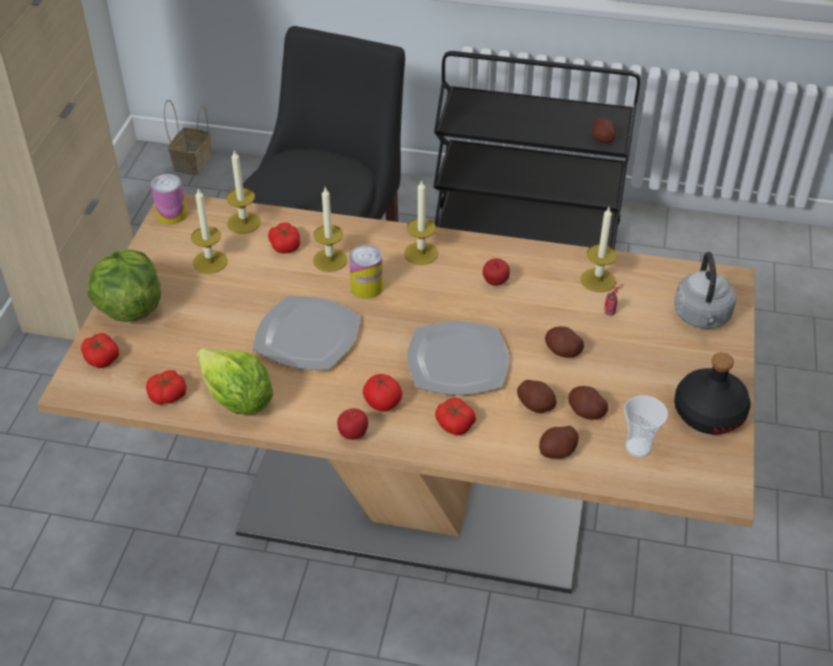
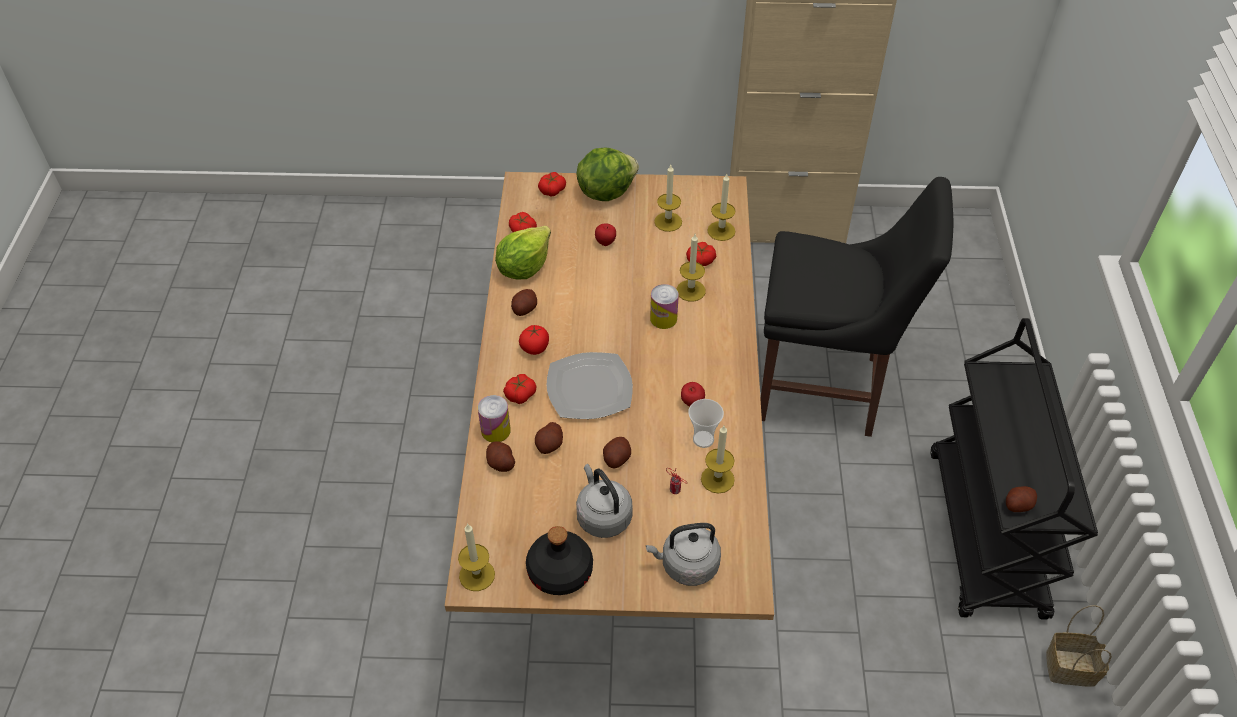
camera: 80 degrees right, 5 degrees up
(172, 214) = (717, 188): can -> can (495, 430)
(193, 164) = (975, 253): basket -> basket (1069, 669)
(308, 335) = (599, 293): plate -> none
(353, 435) = (500, 336): apple -> apple (606, 243)
(421, 253) = (717, 347): candle -> candle (477, 575)
(586, 412) = (547, 480): potato -> potato (524, 309)
(638, 371) = (602, 516): none -> grey kettle
(638, 447) = (513, 519): cup -> cup (703, 439)

